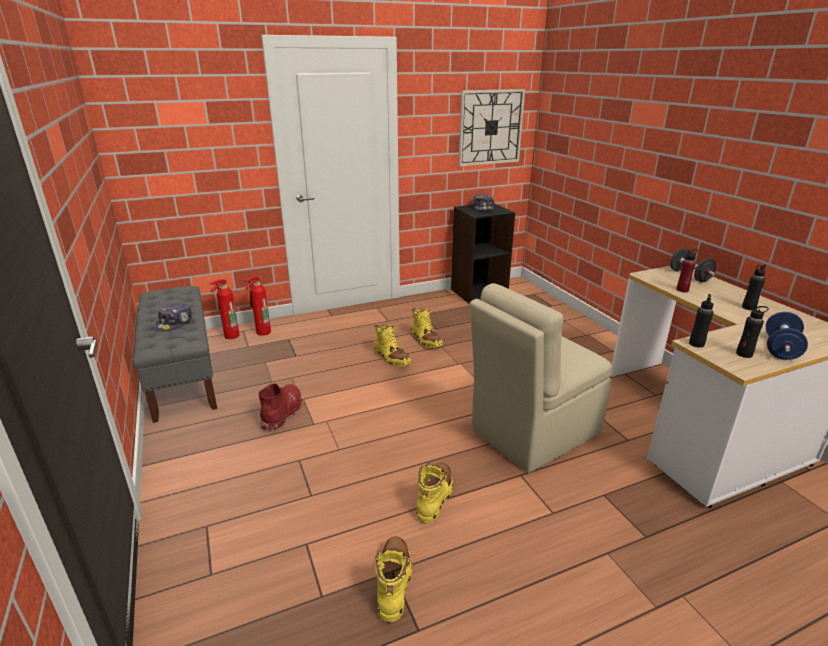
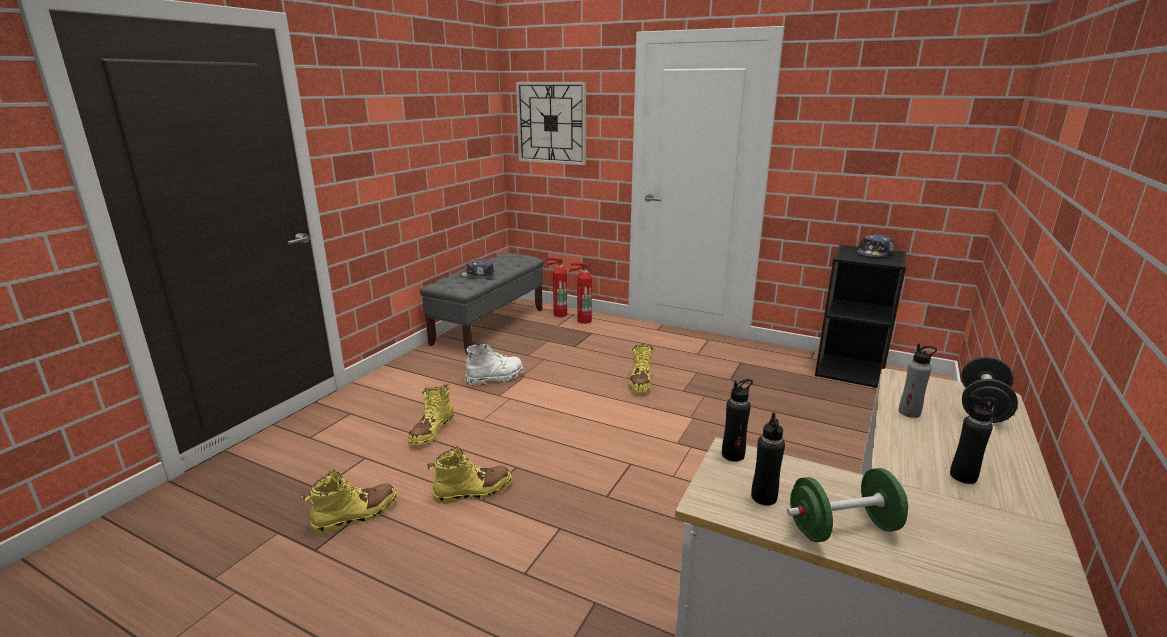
camera: 50 degrees right, 5 degrees down
(282, 413) = (495, 378): red boot -> white boot
(426, 340) = (700, 384): yellow boot -> yellow boot (432, 431)
(490, 127) = (917, 145): wall clock -> wall clock (551, 123)
(532, 432) = (640, 509): beige chair -> none
(682, 290) = (909, 412): red bottle -> grey bottle
(780, 349) = (843, 528): blue dumbbell -> green dumbbell

